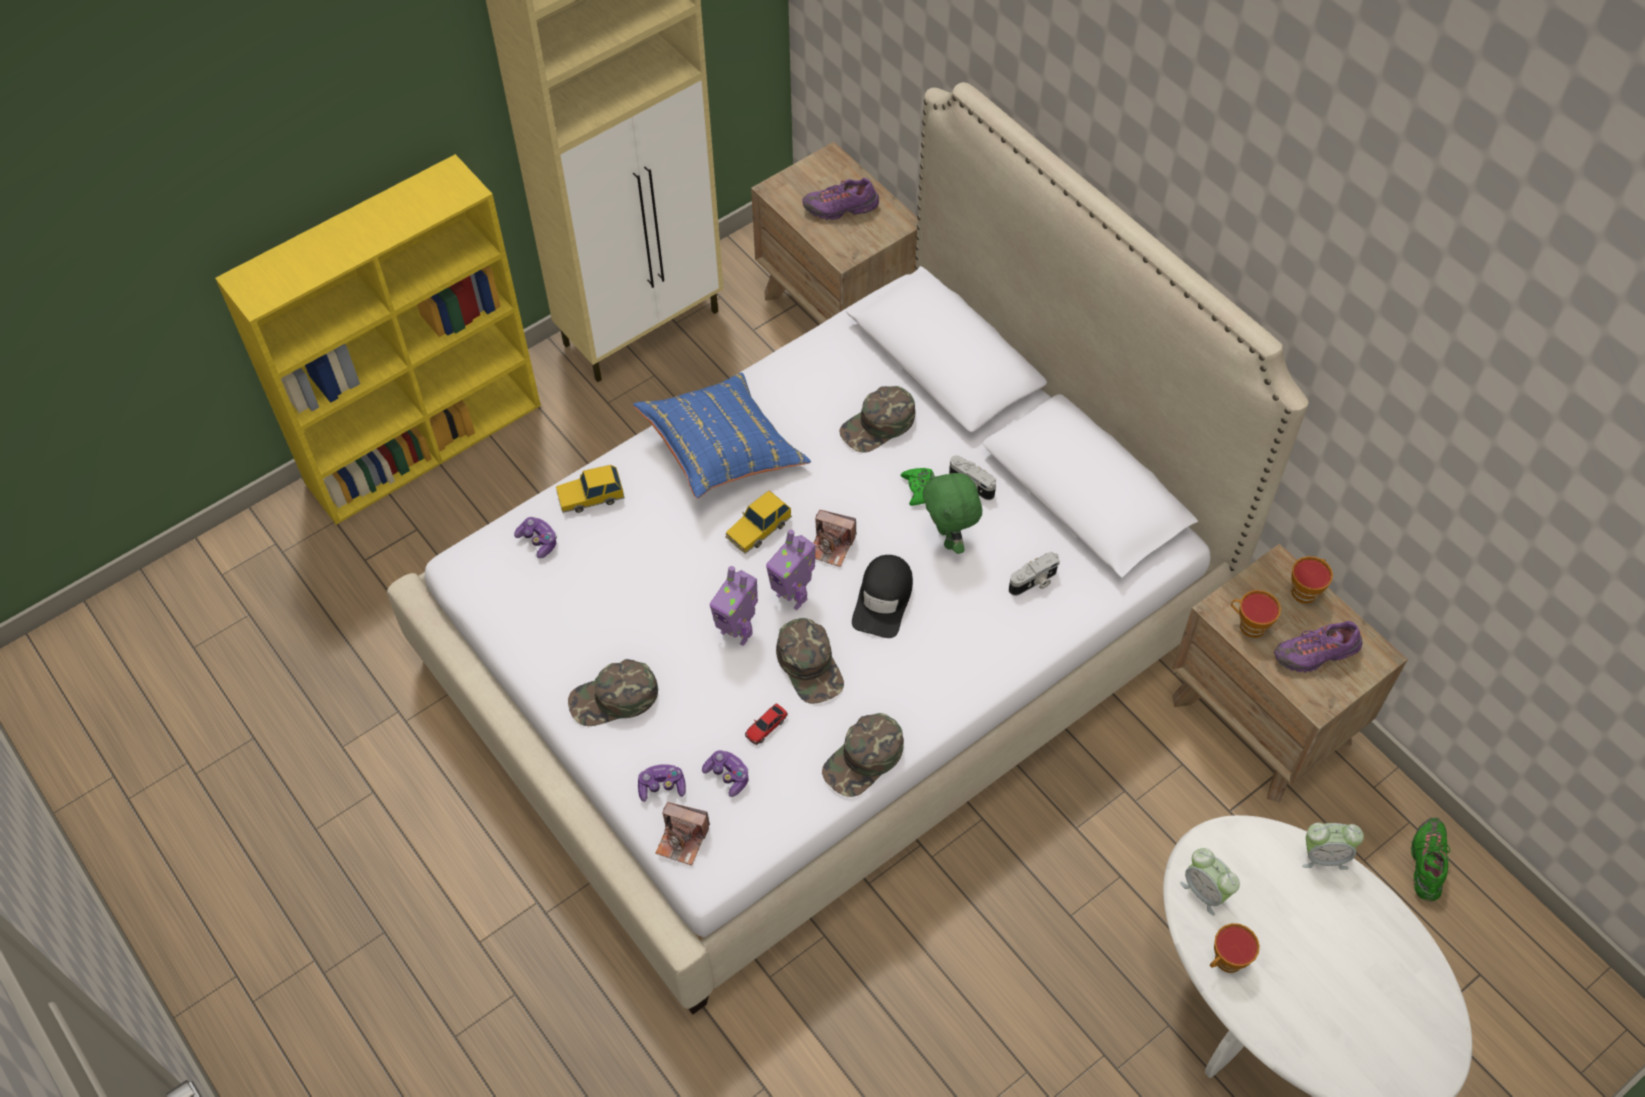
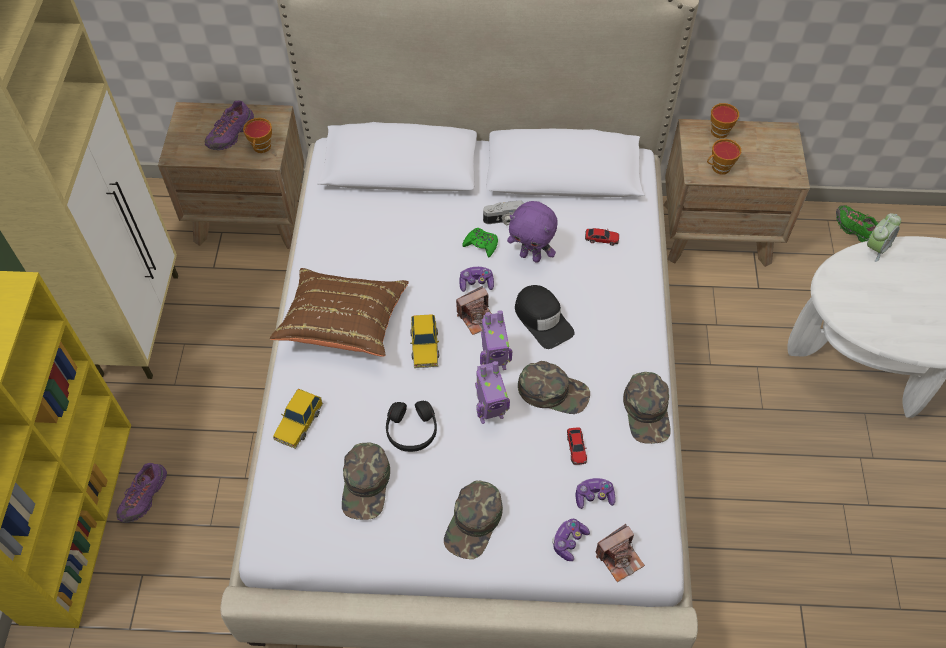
camera: 50 degrees left, 0 degrees up
(538, 541) = (303, 480): game controller -> game controller (476, 283)
(659, 583) = (411, 430): none -> black headphones
(722, 451) = (344, 323): blue pillow -> brown pillow
(878, 425) = (413, 231): green cap -> green cap (366, 484)
(949, 539) = (531, 256): green plush toy -> purple plush toy
(1034, 582) = (601, 239): camera -> toy car
(1205, 891) = (857, 315): alarm clock -> none
(1226, 961) = (908, 338): cup -> cup (261, 148)
(1316, 654) = (762, 155): purple shoe -> purple shoe (144, 496)

